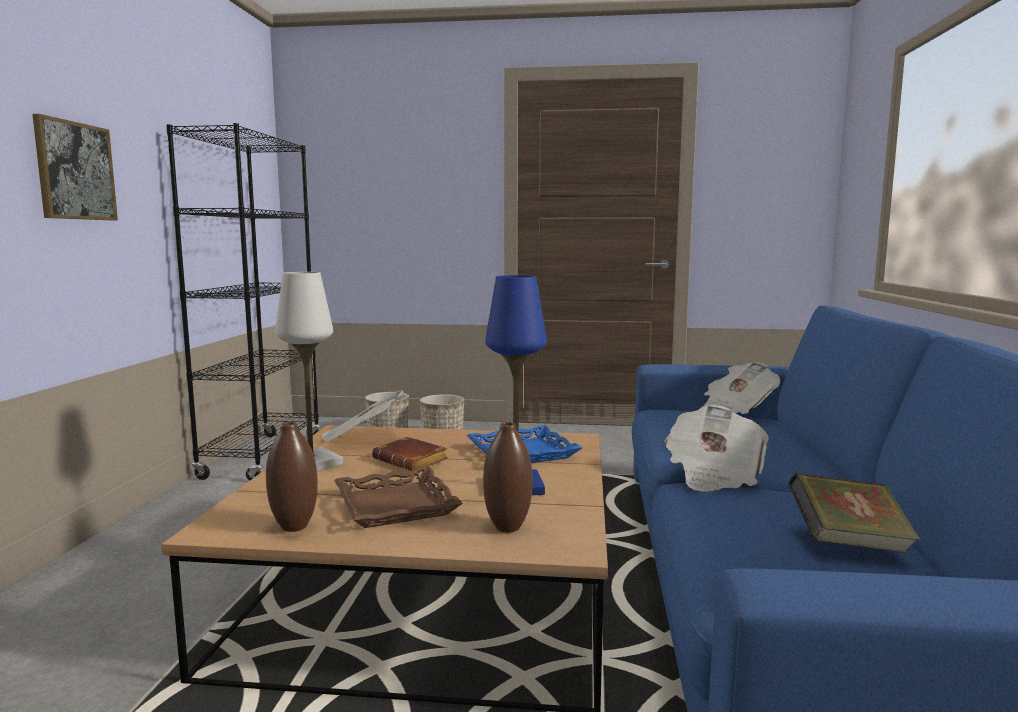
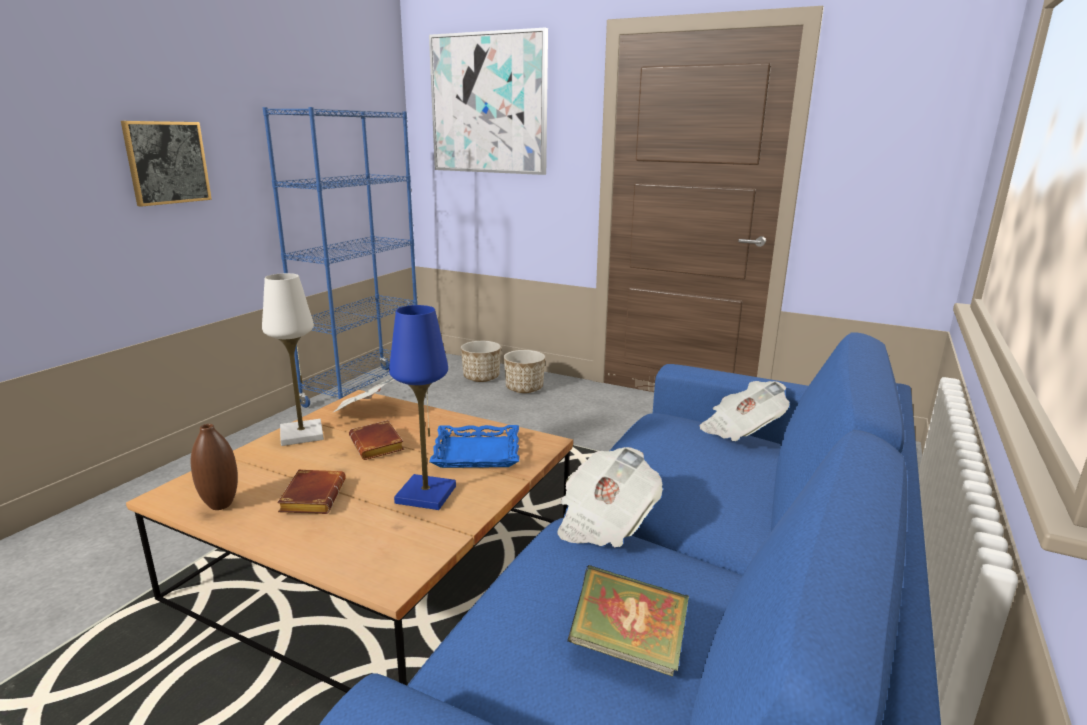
camera: 20 degrees right, 10 degrees up
(263, 456) = (364, 390): black bookcase -> blue bookcase
(378, 146) = (488, 104): none -> picture
(394, 505) = (312, 496): brown tray -> brown book
(507, 528) = (367, 543): brown vase -> none

